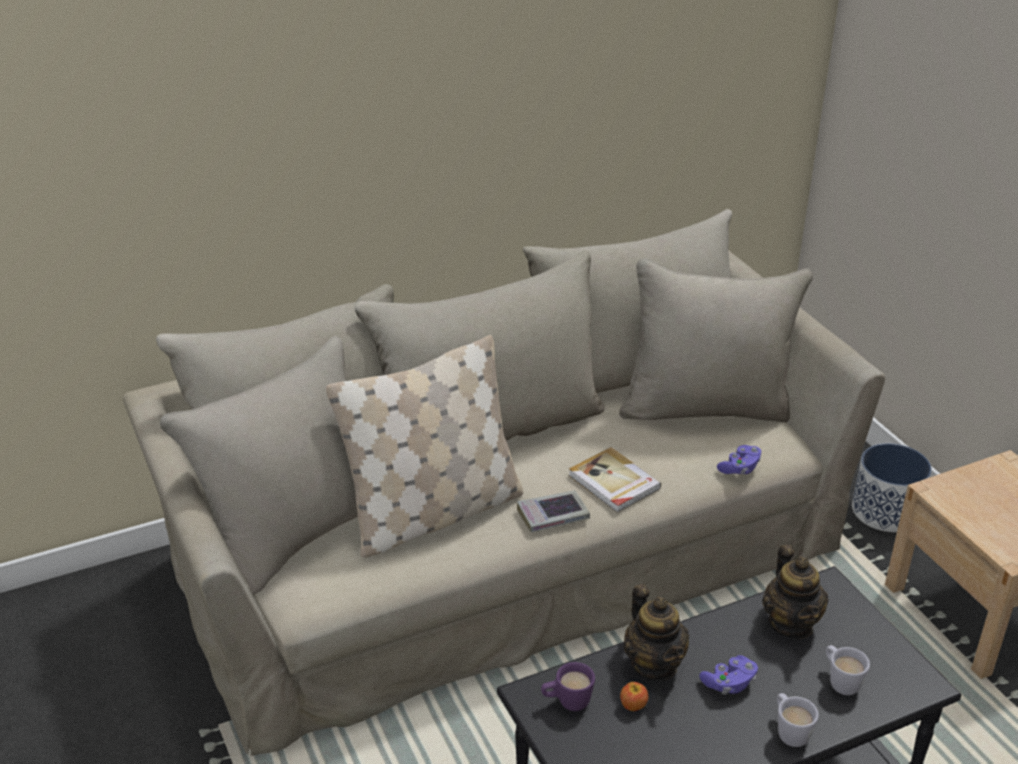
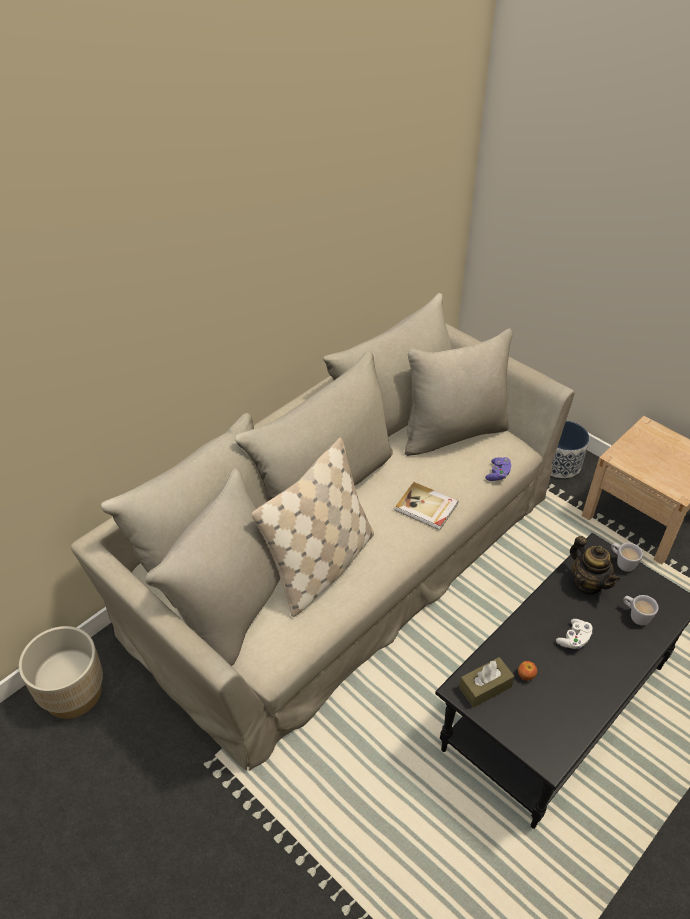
camera: 20 degrees left, 10 degrees up
(89, 606) = (73, 693): none -> beige planter
(553, 516) = (400, 544): book -> none
(567, 702) = (485, 687): purple mug -> brown tissue box
(654, 664) = (523, 640): teapot -> none
(729, 683) = (574, 639): purple game controller -> white game controller
(789, 731) = (624, 662): white mug -> white mug (622, 562)

